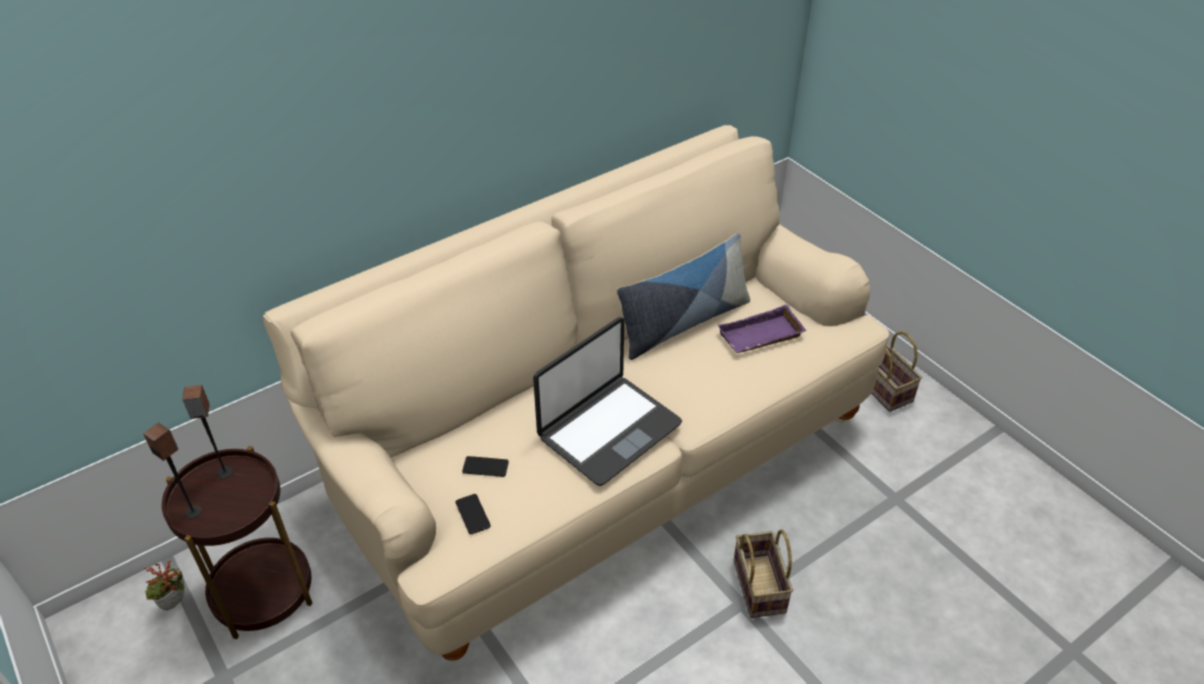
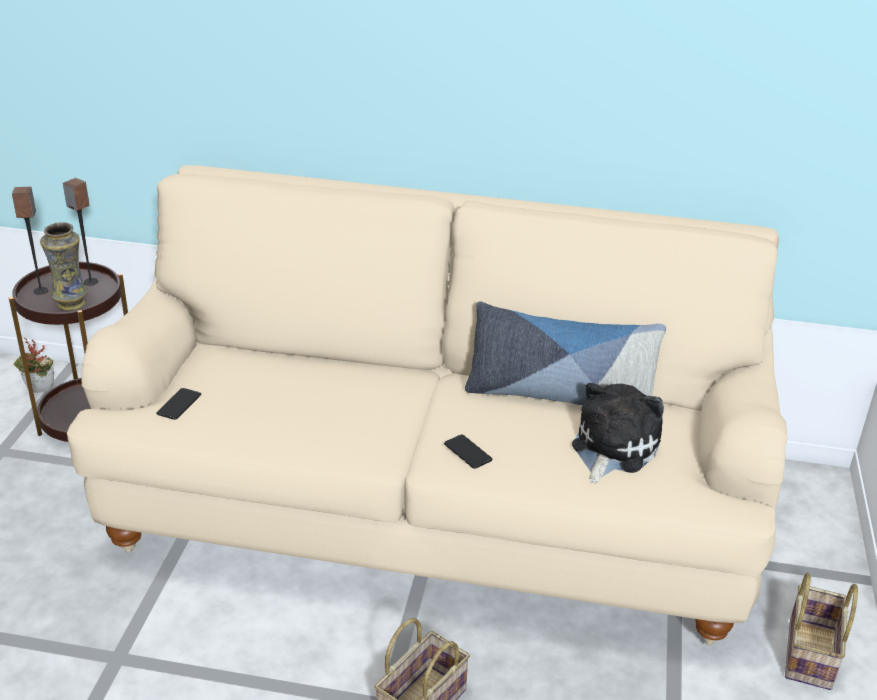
camera: 45 degrees right, 10 degrees down
(242, 503) = (71, 304): none -> vase
(485, 467) = (236, 383): phone -> phone (467, 452)
(608, 430) = (362, 422): laptop -> none
(760, 337) = (612, 448): purple tray -> plush toy

